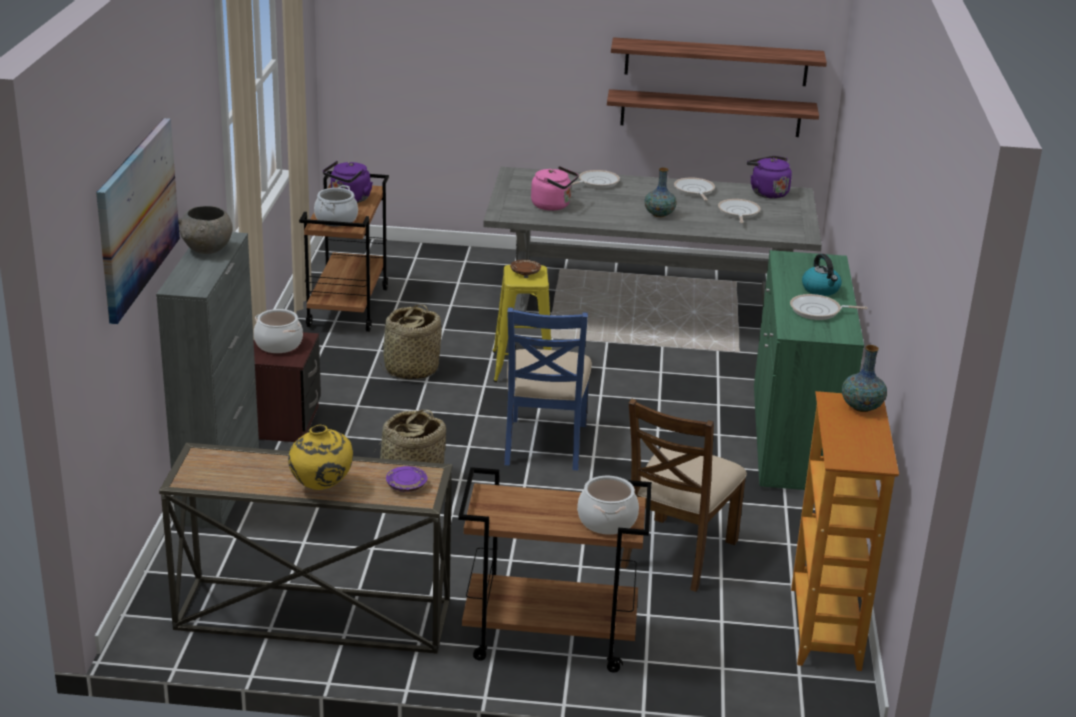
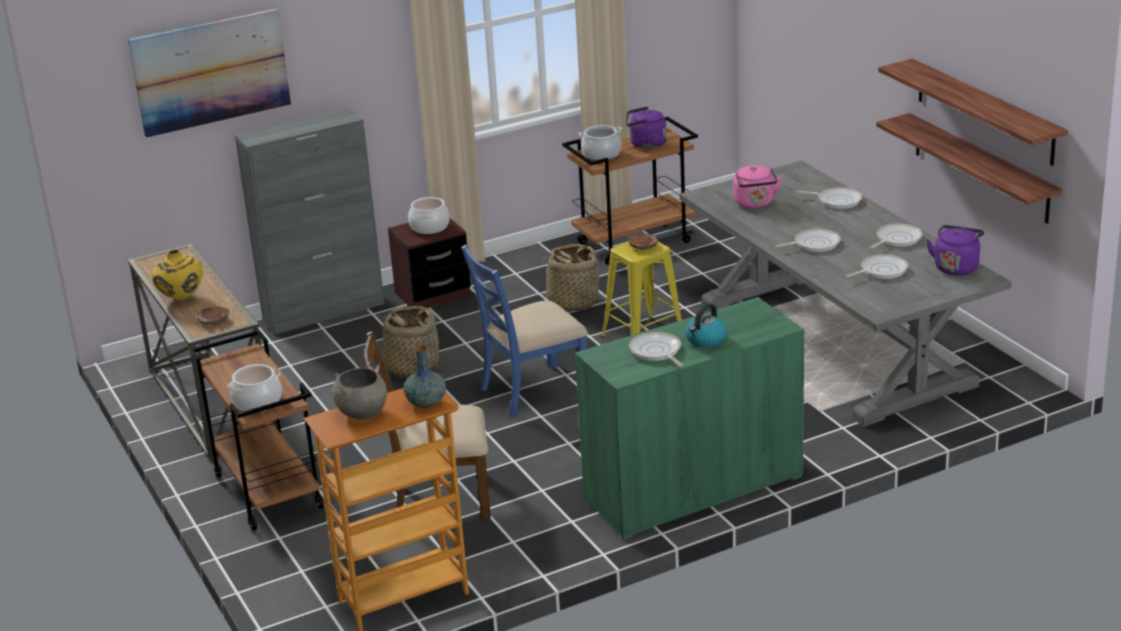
camera: 60 degrees right, 0 degrees up
(207, 250) = (318, 120): grey bowl -> grey bowl (362, 414)
(406, 485) = (214, 321): purple plate -> brown plate
(659, 214) = (814, 244): vase -> frying pan

